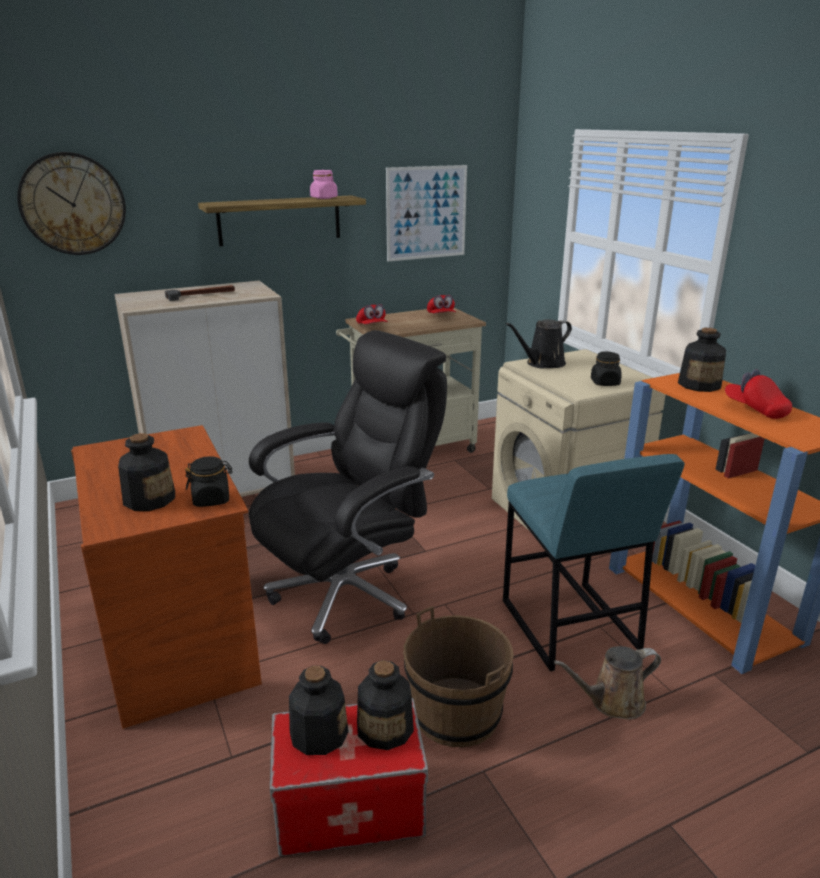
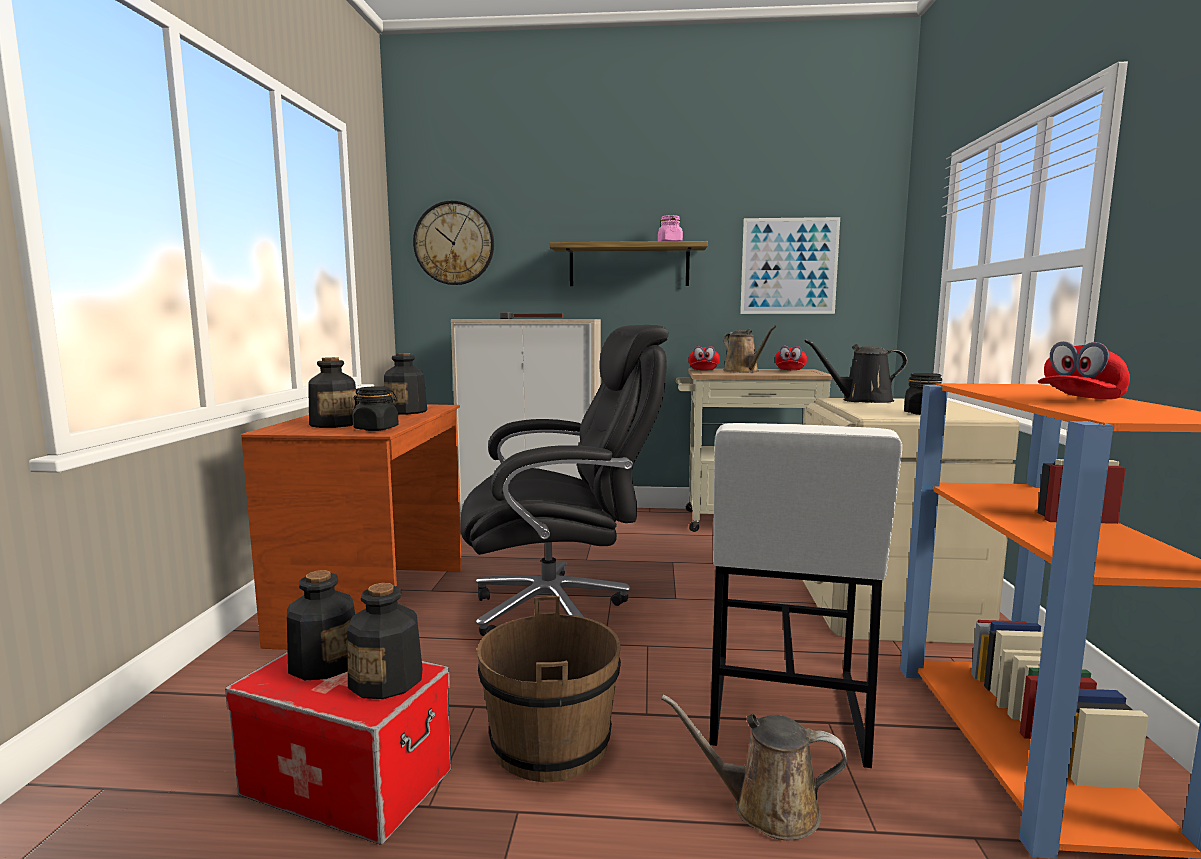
camera: 30 degrees right, 15 degrees down
(404, 321) = (743, 371): none -> brown watering can
(571, 627) = (785, 710): blue stool -> white stool
(699, 385) = (1021, 388): bottle -> bottle (406, 411)
(755, 409) = (1080, 401): red cap -> red cap turned 120 degrees counterclockwise

